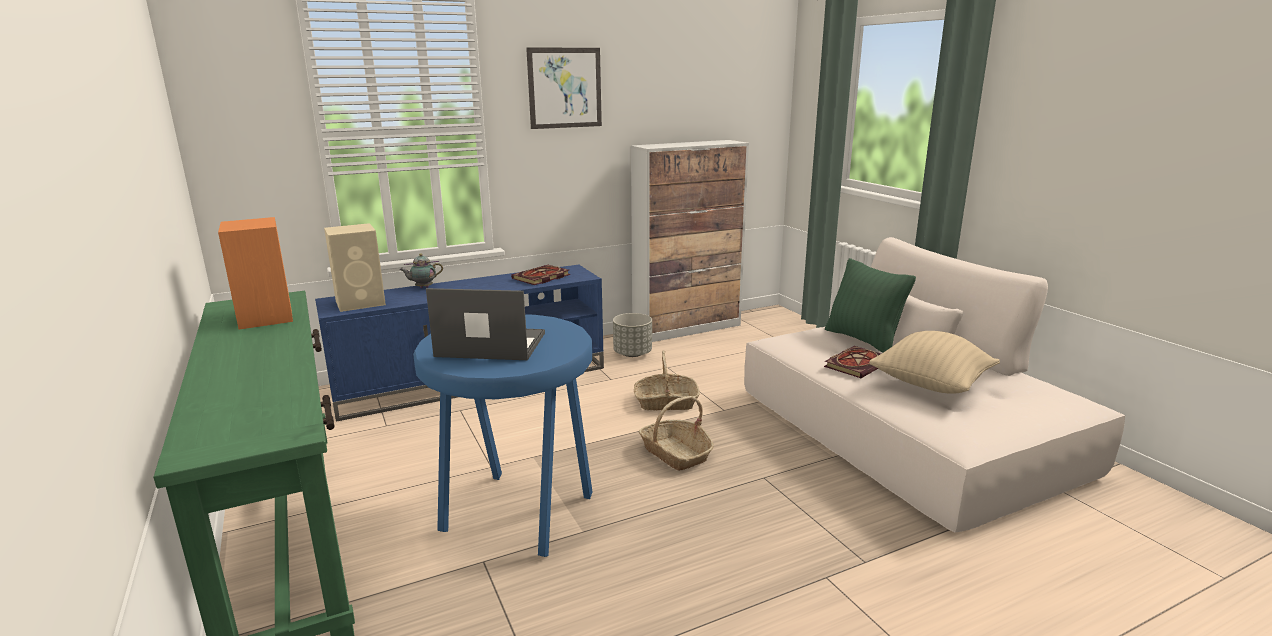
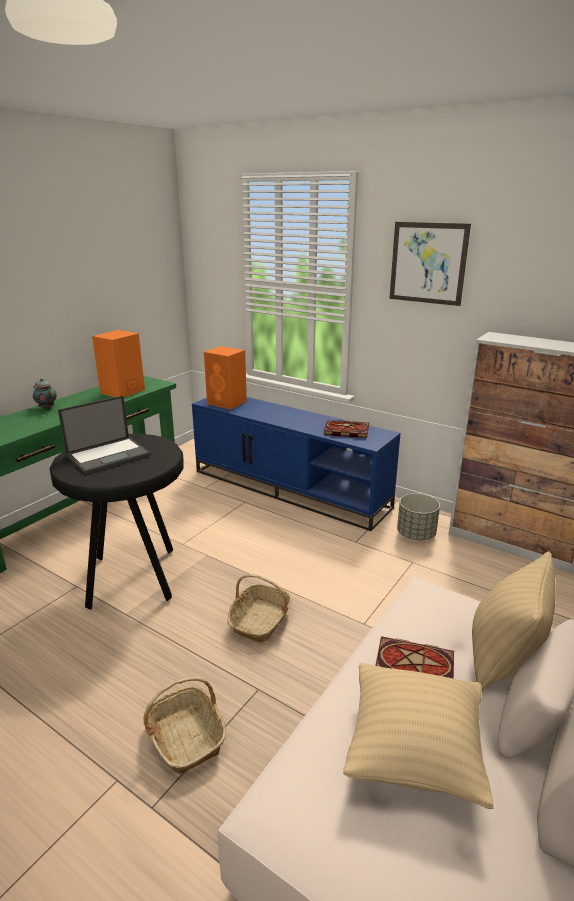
camera: 60 degrees right, 5 degrees up
(362, 302) = (227, 403): beige speaker -> orange speaker
(423, 287) = (274, 406): teapot -> teapot (46, 407)
(489, 345) = (109, 455): laptop -> laptop turned 75 degrees clockwise
(516, 512) = (134, 576): blue stool -> black stool
(666, 402) = (344, 584): basket -> basket (186, 737)
(863, 340) = (503, 658): green pillow -> beige pillow

